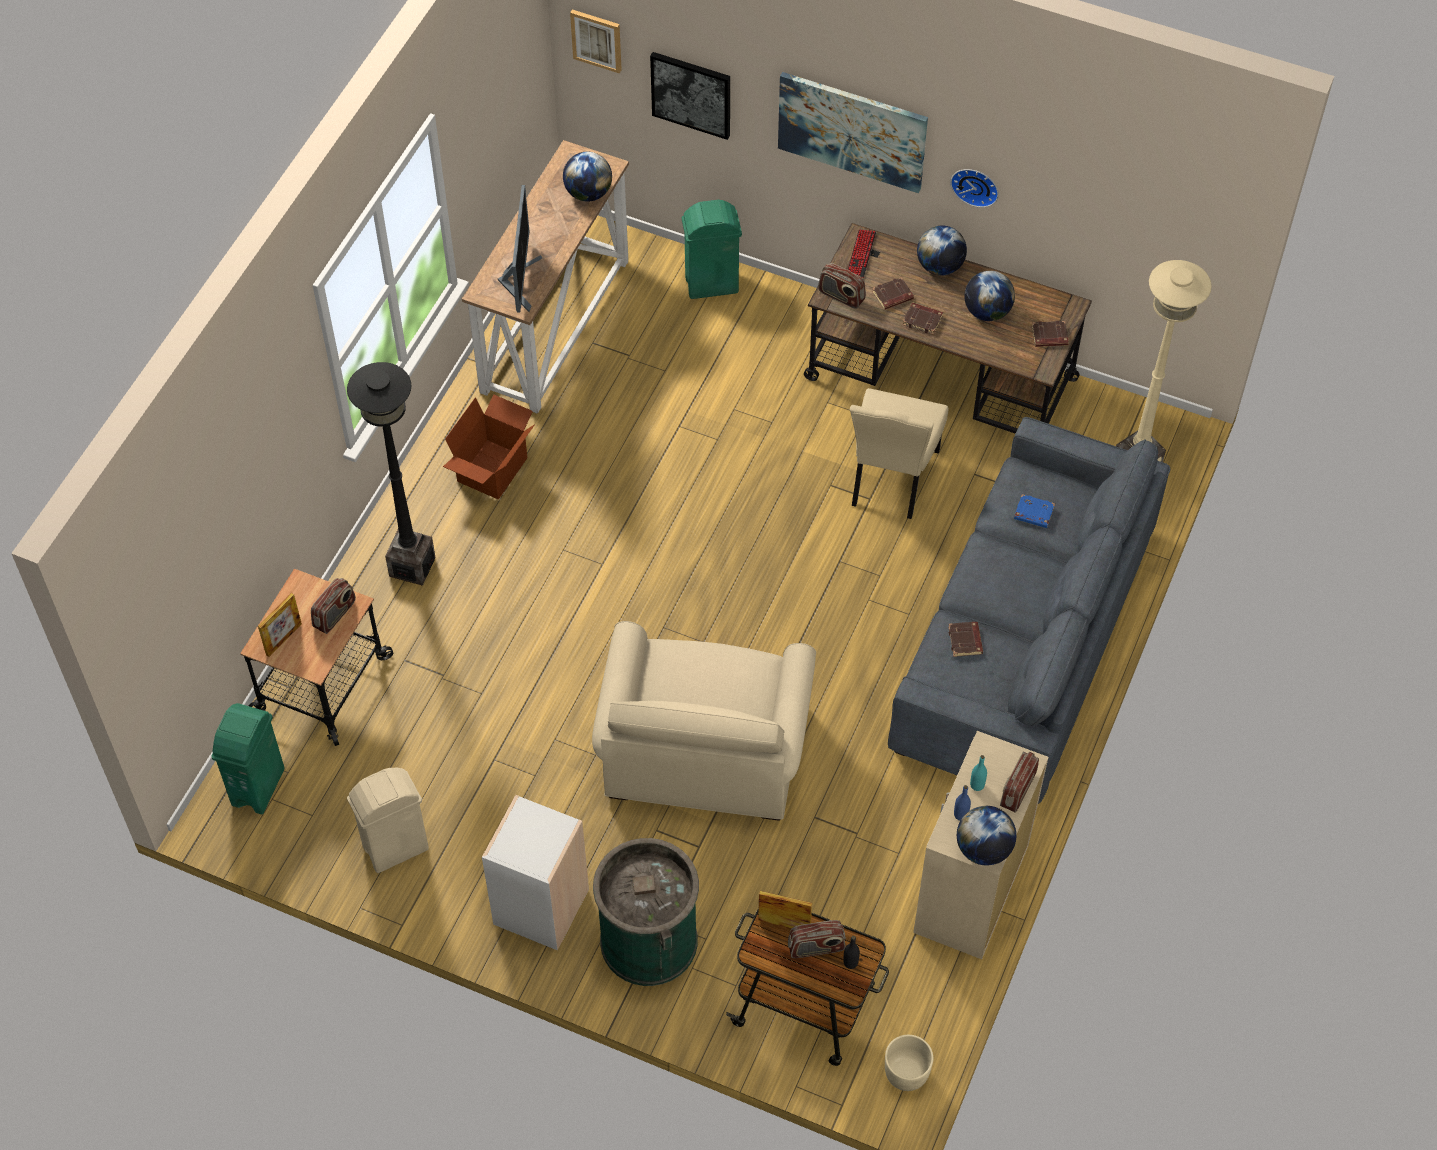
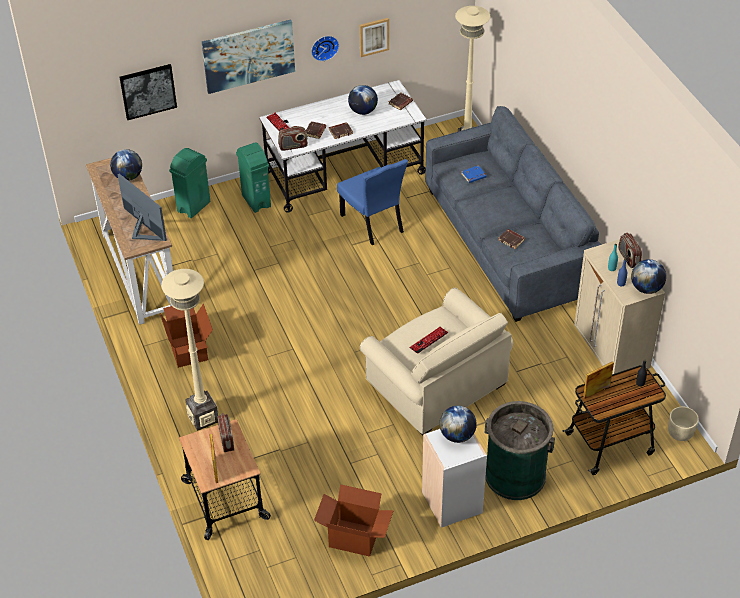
camera: 45 degrees left, 10 degrees down
(259, 786) = (253, 568): green trash can -> green trash can (256, 200)
(395, 848) = (354, 536): beige trash can -> cardboard box
(412, 566) = (203, 418): black floor lamp -> beige floor lamp
(597, 40) = (82, 90): picture -> picture (373, 36)
(700, 686) = (428, 340): none -> keyboard
(816, 947) = (620, 389): radio -> none
(892, 474) = (373, 222): beige chair -> blue chair
(940, 266) = (320, 108): globe -> globe (457, 435)
(940, 378) = (344, 173): brown desk -> white desk

